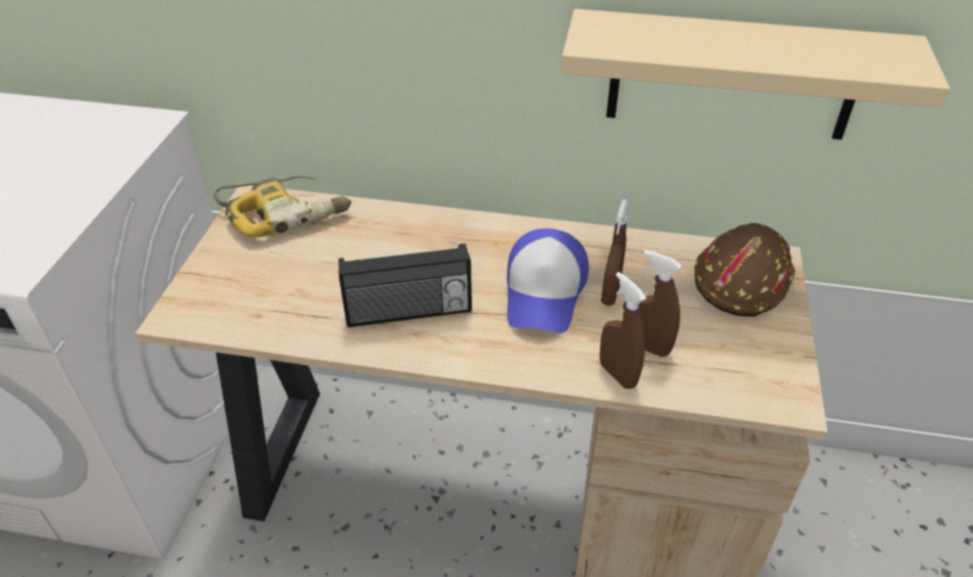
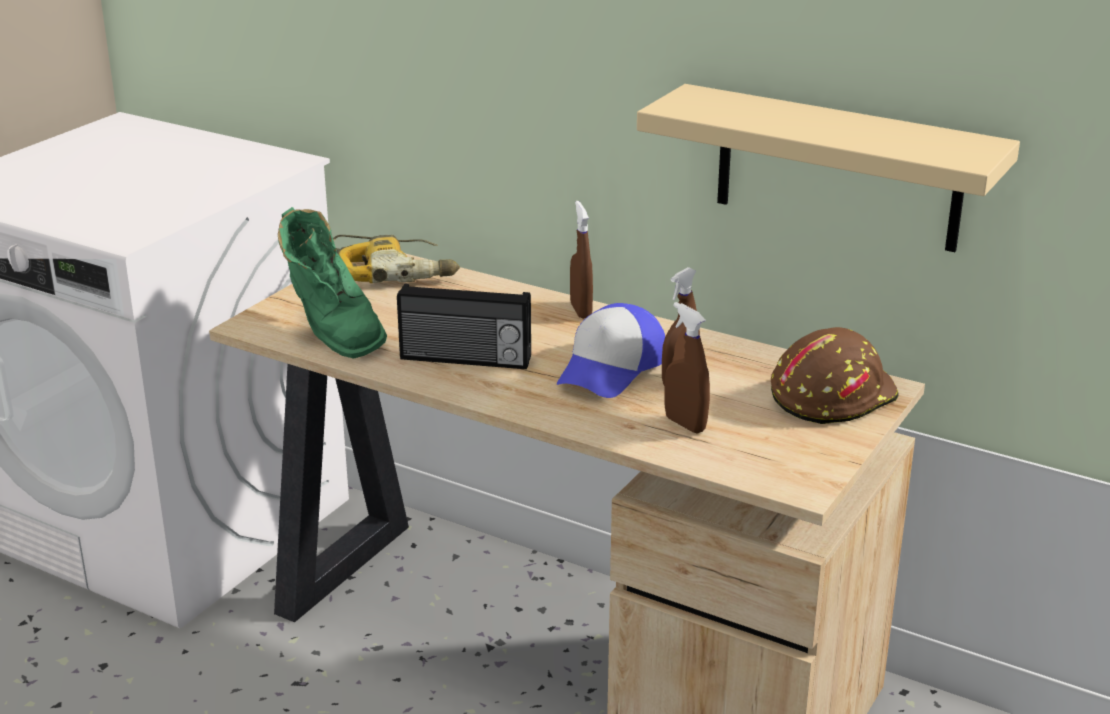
camera: 20 degrees right, 15 degrees down
(263, 307) = (332, 332): none -> green boot
(617, 374) = (638, 437): brown spray bottle -> brown spray bottle (581, 310)

